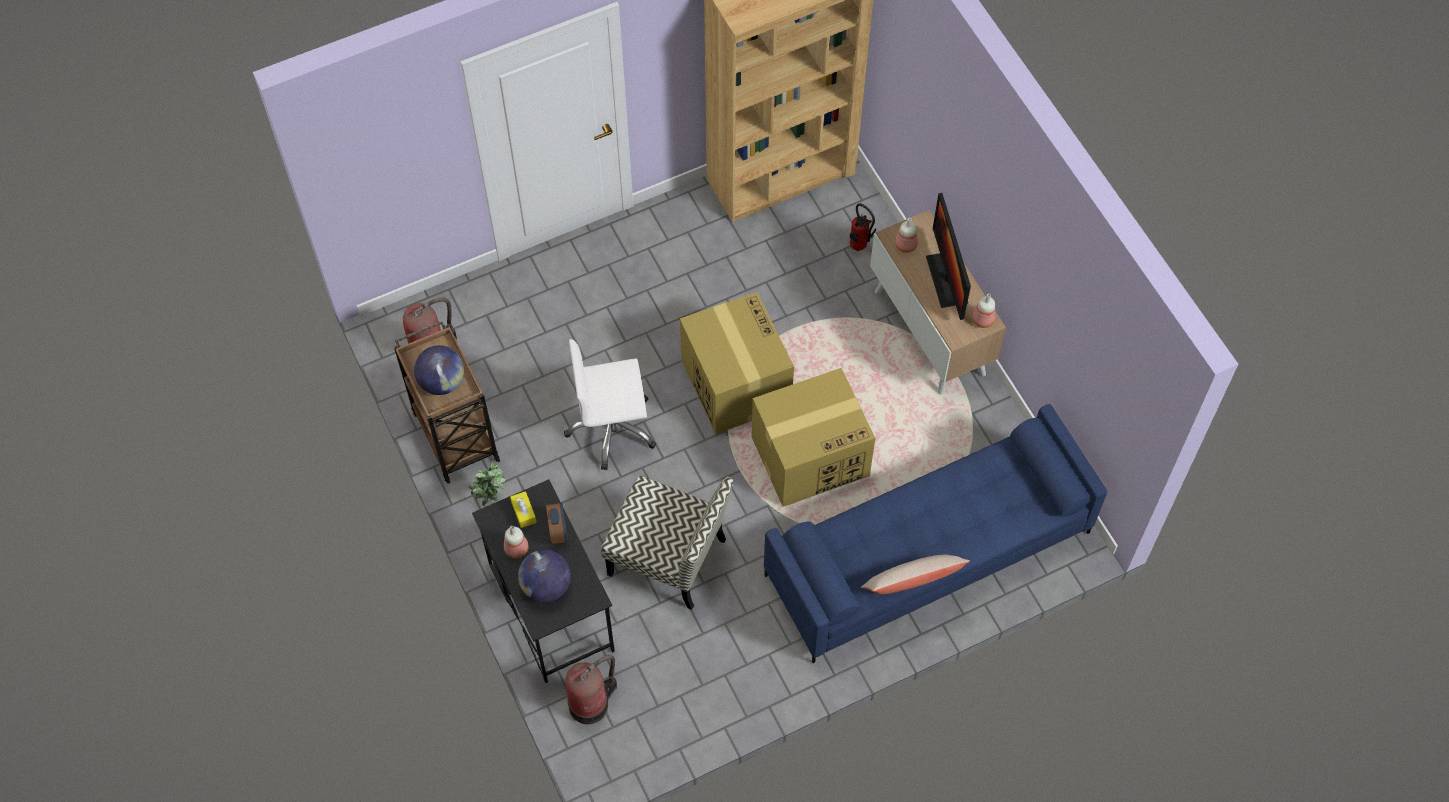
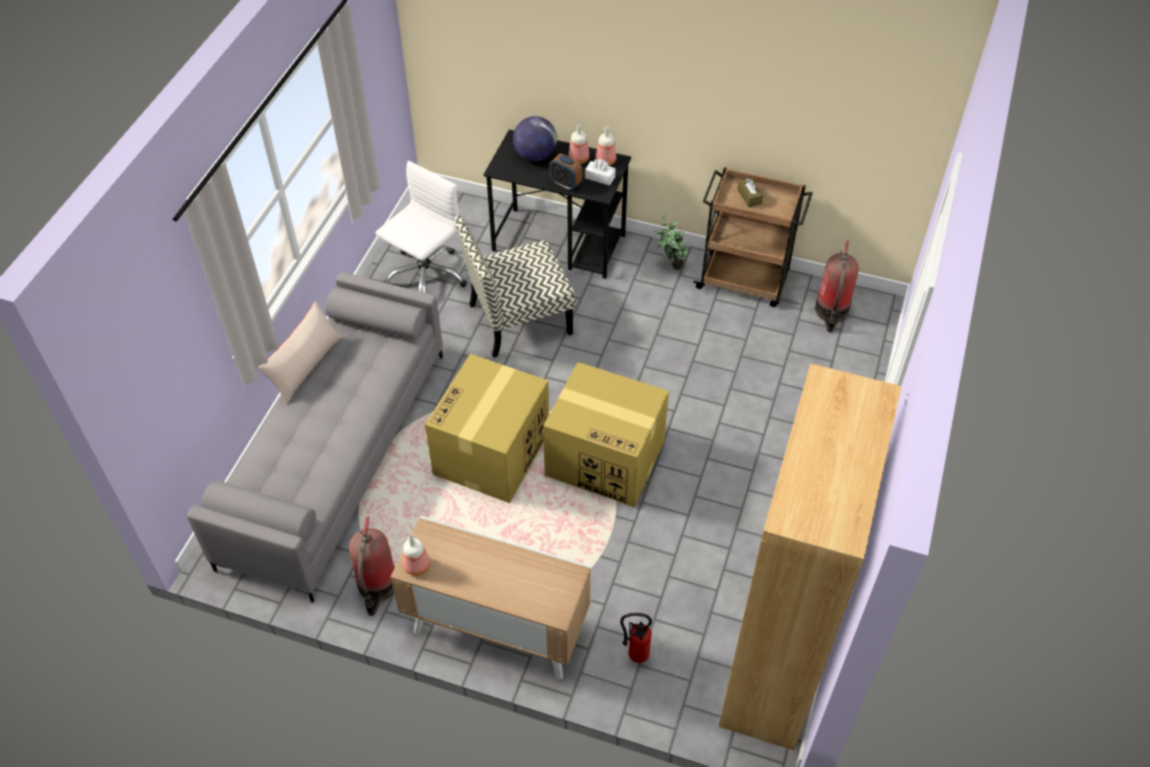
camera: 135 degrees right, 10 degrees down
(442, 382) = (749, 197): globe -> brown tissue box
(524, 512) = (600, 177): yellow tissue box -> white tissue box
(591, 703) = (475, 219): fire extinguisher -> fire extinguisher (377, 587)
(612, 428) = (652, 361): white office chair -> white office chair (425, 276)
(906, 245) = (551, 578): bottle -> bottle (605, 161)
(927, 555) = (335, 456): blue sofa -> grey sofa
(946, 279) = (484, 576): monitor -> none

